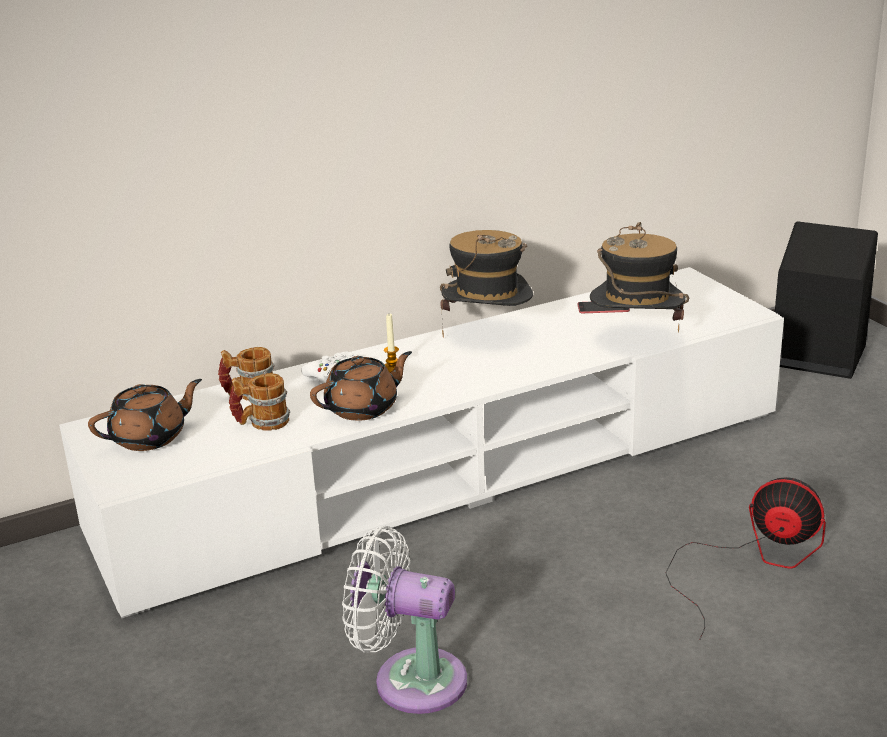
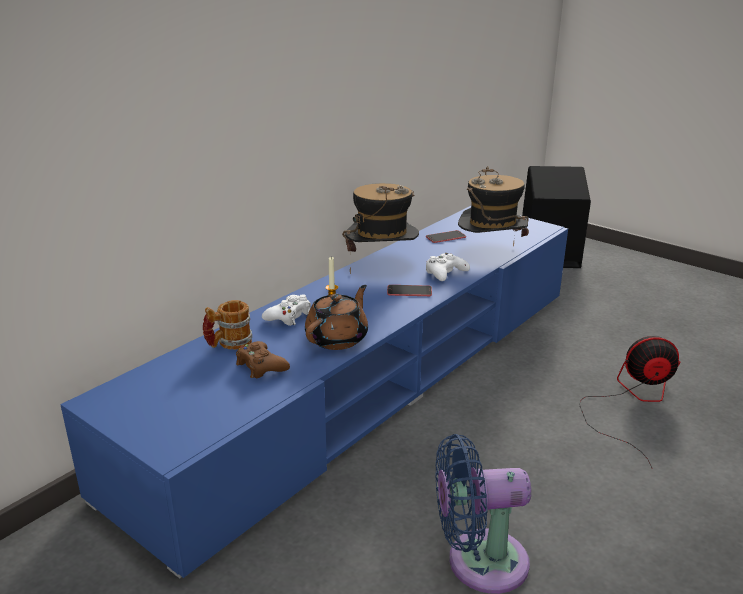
camera: 25 degrees left, 0 degrees up
(150, 437) = (166, 399): brown teapot -> none
(261, 423) = (261, 366): mug -> brown game controller
(411, 679) = (478, 562): white fan -> blue fan
(449, 471) = (372, 379): white tv stand -> blue tv stand
(491, 368) = (409, 291): none -> phone
(556, 353) = (445, 273): none -> white game controller

